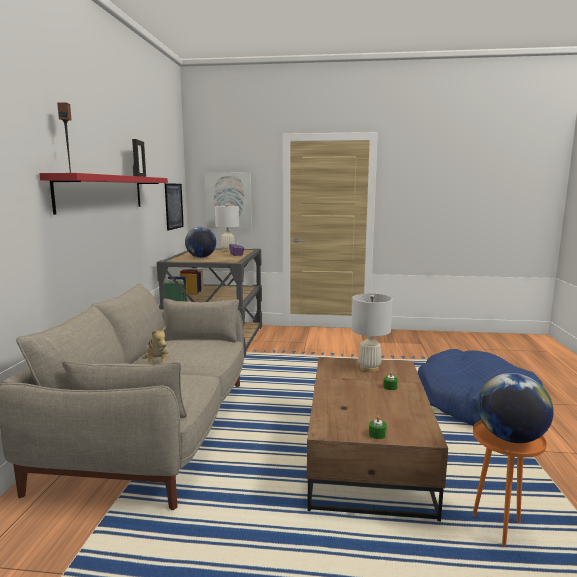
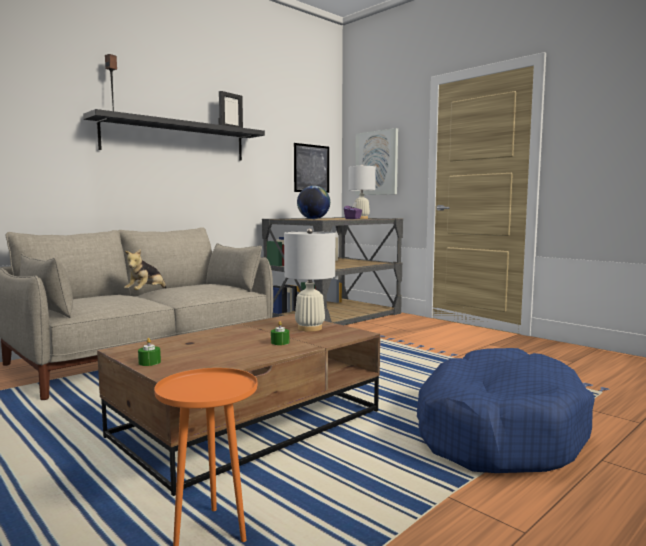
camera: 40 degrees right, 5 degrees down
(102, 193) = (176, 140): red shelf -> black shelf
(510, 438) = (208, 389): globe -> none

